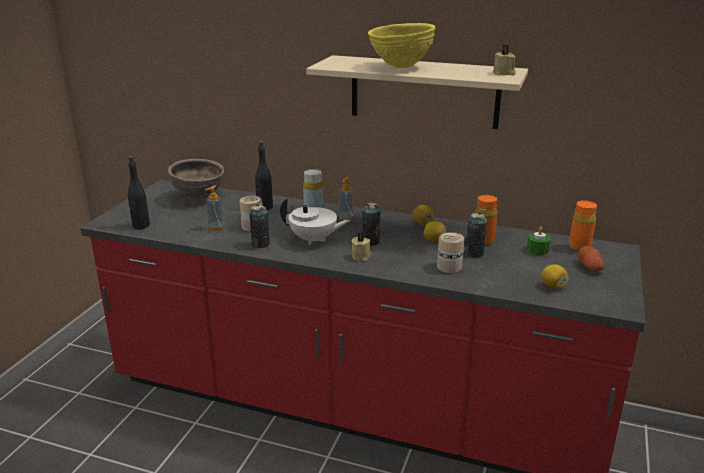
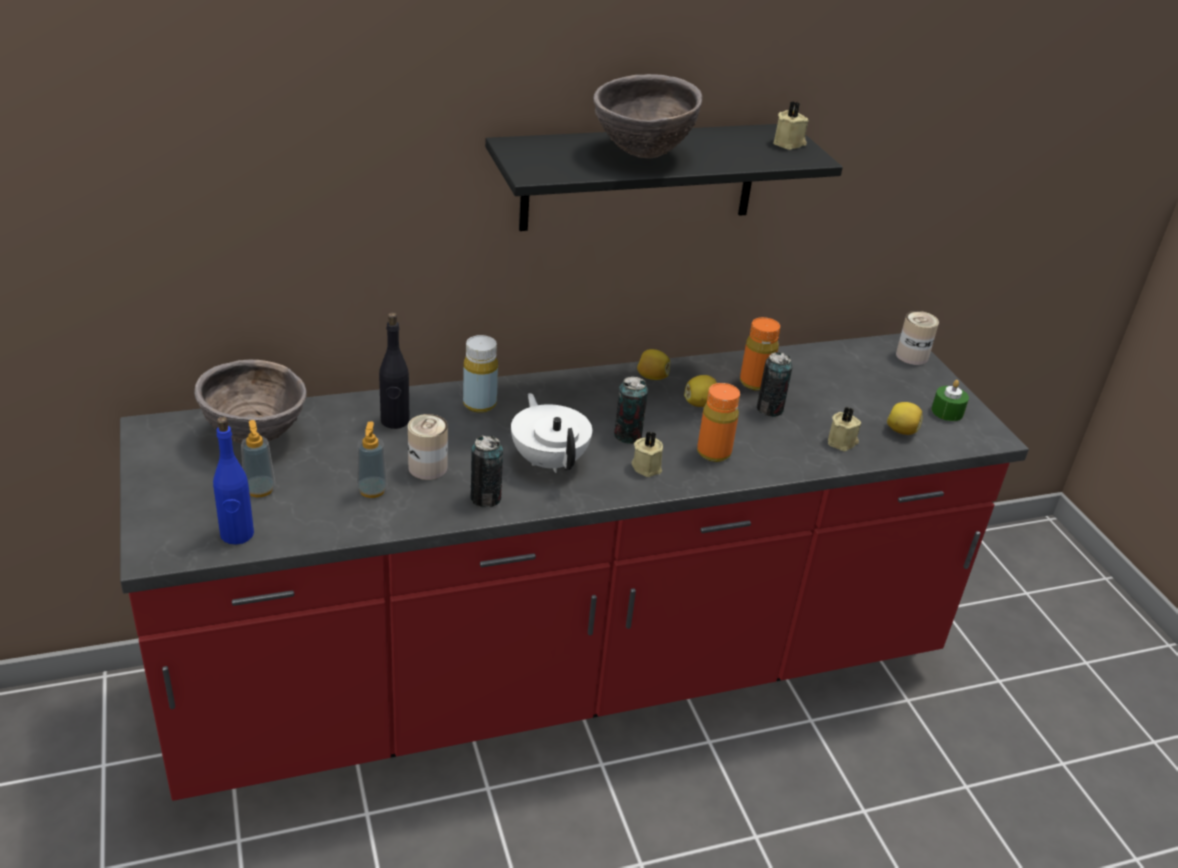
camera: 40 degrees left, 10 degrees up
(141, 226) = (237, 534): black bottle -> blue bottle
(314, 240) = (549, 460): white teapot -> white teapot turned 90 degrees counterclockwise
(346, 218) = (541, 401): soap dispenser -> soap dispenser (259, 489)
(400, 67) = (642, 154): yellow bowl -> brown bowl
(424, 92) = (640, 176): beige shelf -> black shelf
(449, 267) = (767, 443): can -> can (912, 356)
(501, 280) = (842, 442): none -> beige candle
(537, 250) = (827, 377): green candle -> green candle (947, 412)
(579, 247) = (862, 356): orange bottle -> orange bottle (713, 453)
(589, 267) = (904, 386): potato -> none

